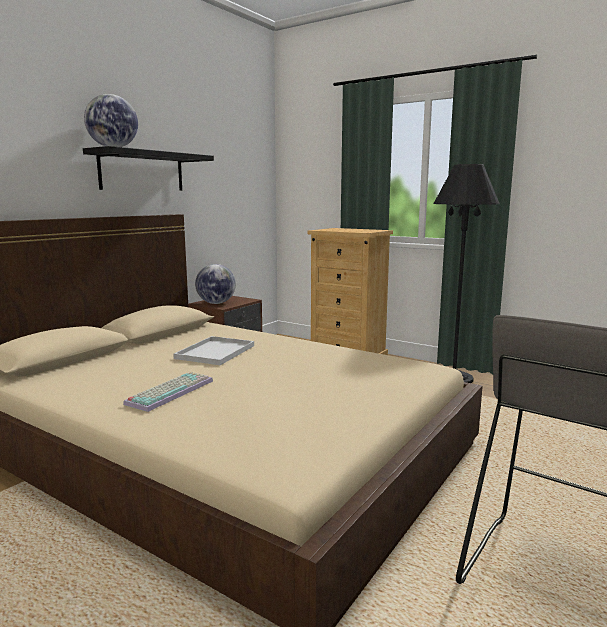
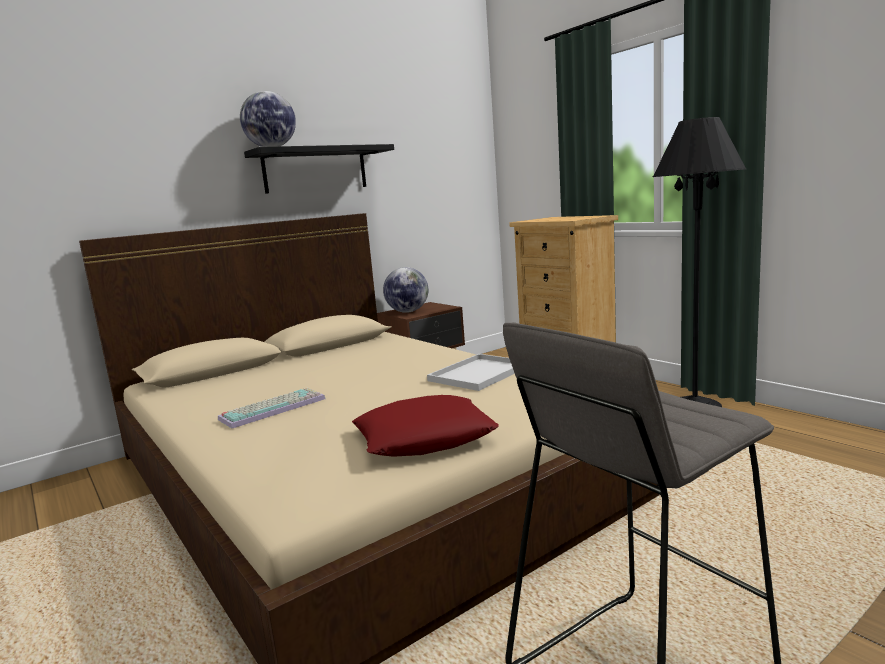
camera: 20 degrees right, 0 degrees up
(215, 351) = (362, 366): white tray -> white tray (479, 373)
(338, 409) = (425, 437): none -> red pillow

